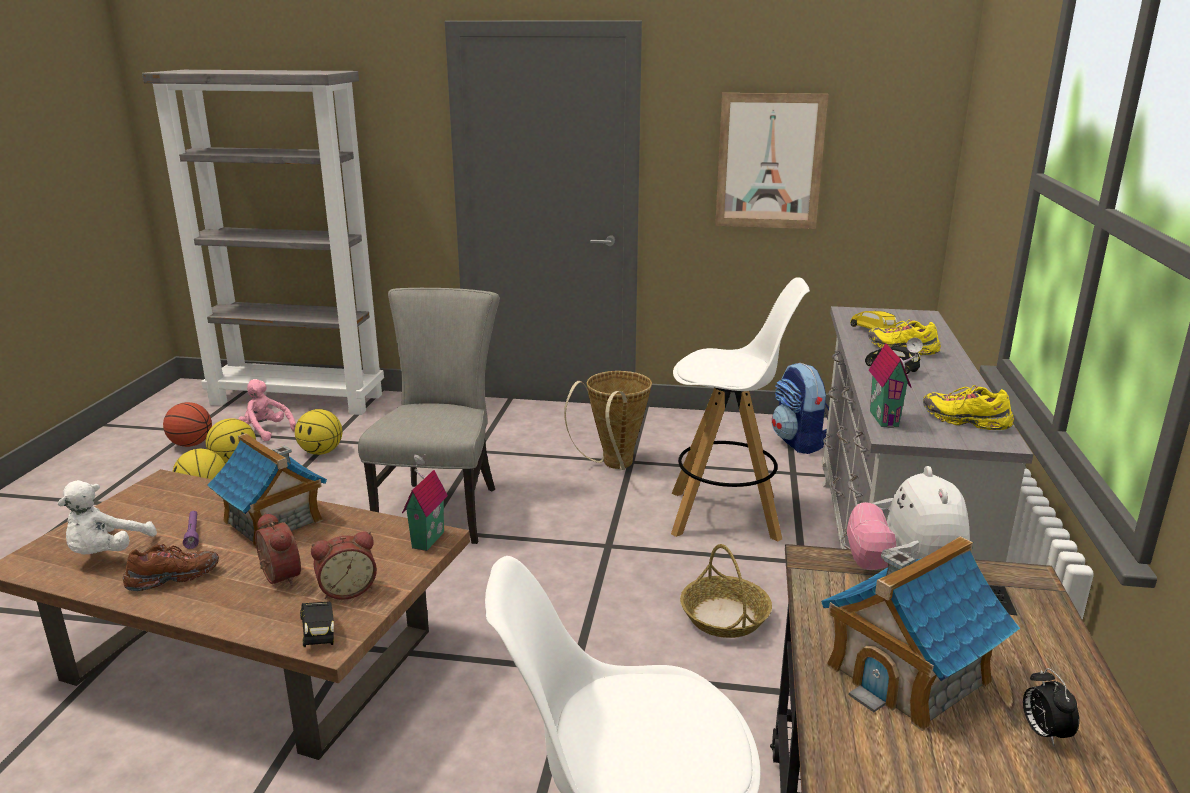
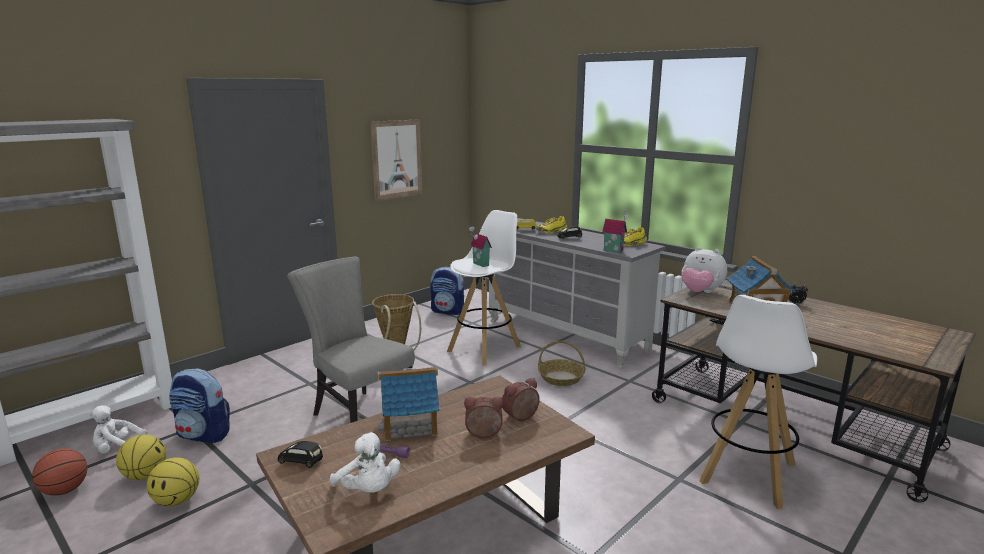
camera: 55 degrees left, 5 degrees down
(173, 578) = (440, 469): brown shoe -> none
(266, 431) = (118, 450): pink plush toy -> white plush toy
(319, 632) = (556, 433): black toy car -> black toy car (301, 462)
(321, 452) = (204, 435): basketball -> backpack
(347, 589) = (521, 417): alarm clock -> alarm clock turned 135 degrees counterclockwise
(426, 539) = (495, 387): toy house -> toy house (480, 264)

